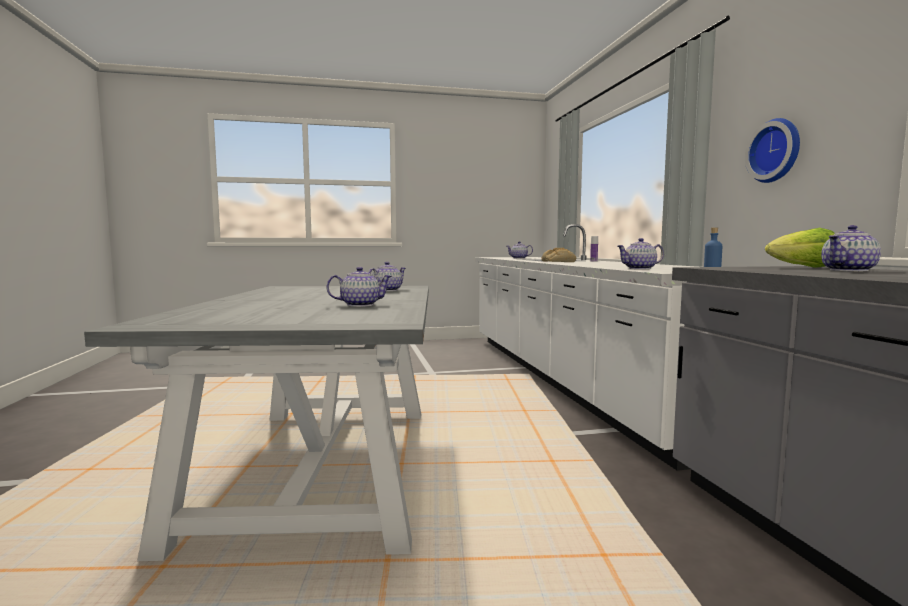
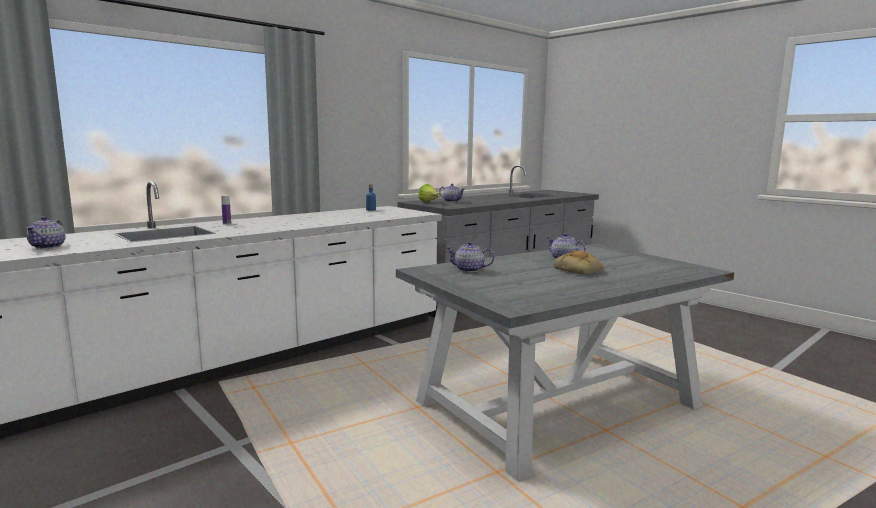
camera: 120 degrees left, 5 degrees up
(558, 262) = (245, 229): bread -> bread (580, 270)
(640, 268) = (388, 215): teapot -> none
(776, 151) = (347, 134): wall clock -> none

